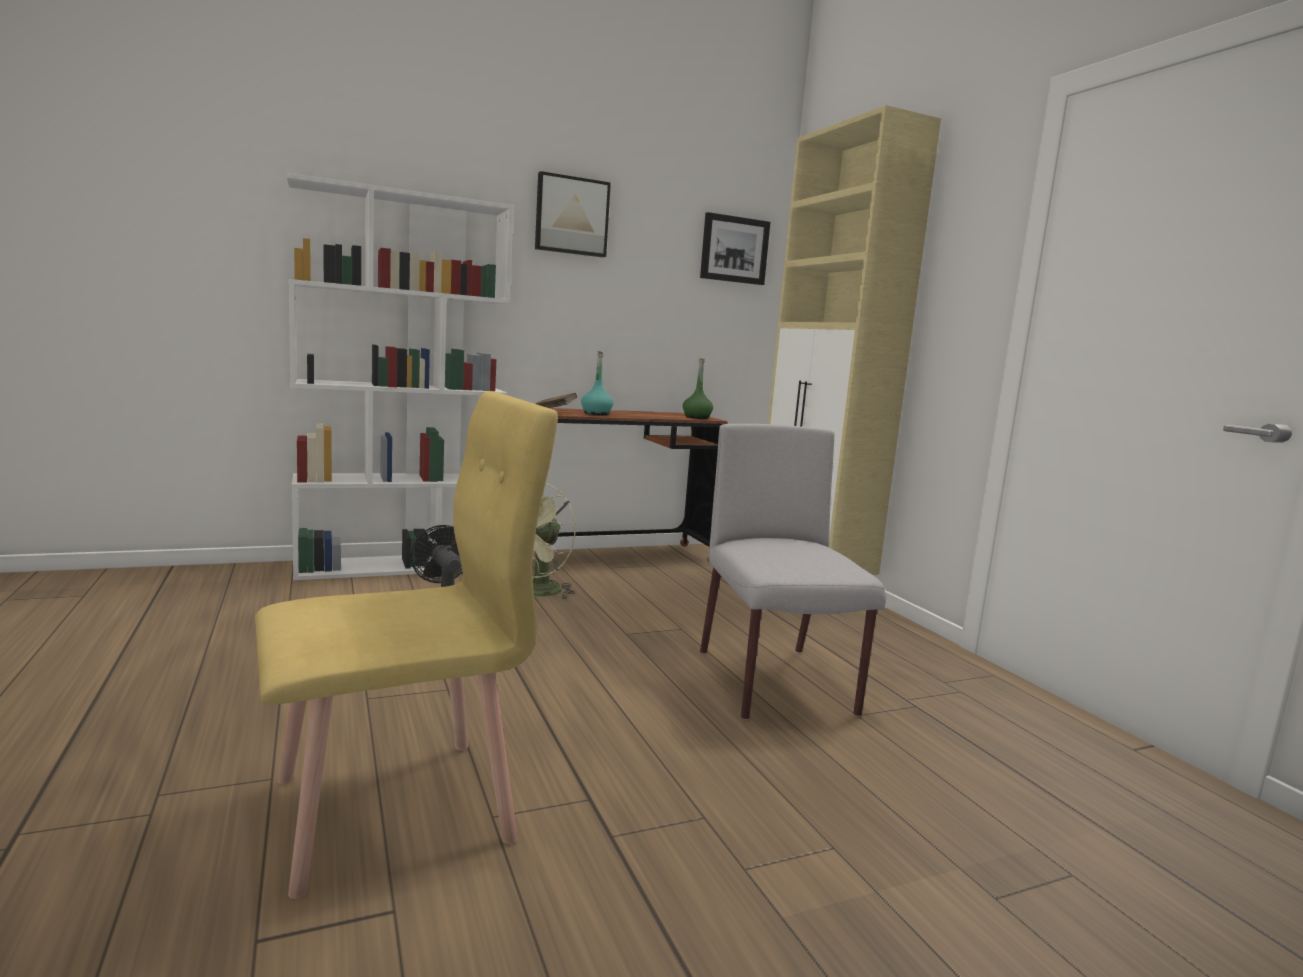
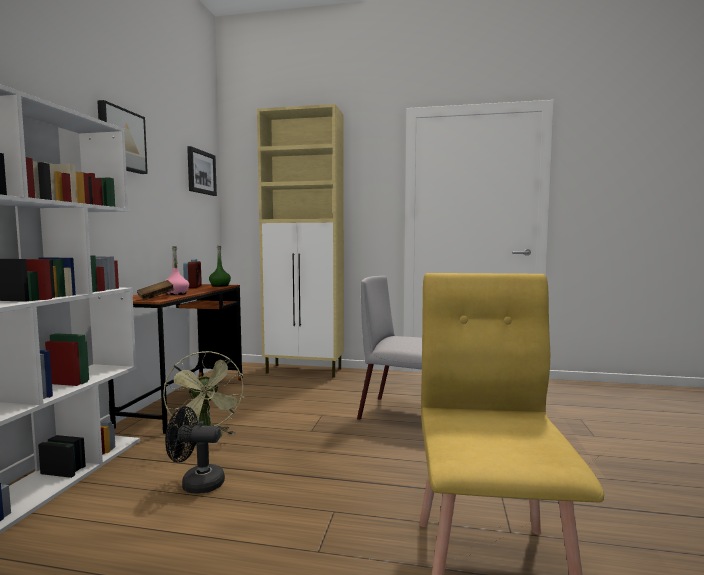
camera: 55 degrees left, 5 degrees down
(596, 414) = (176, 294): turquoise bottle -> pink bottle
(663, 413) = (193, 287): none -> alarm clock

